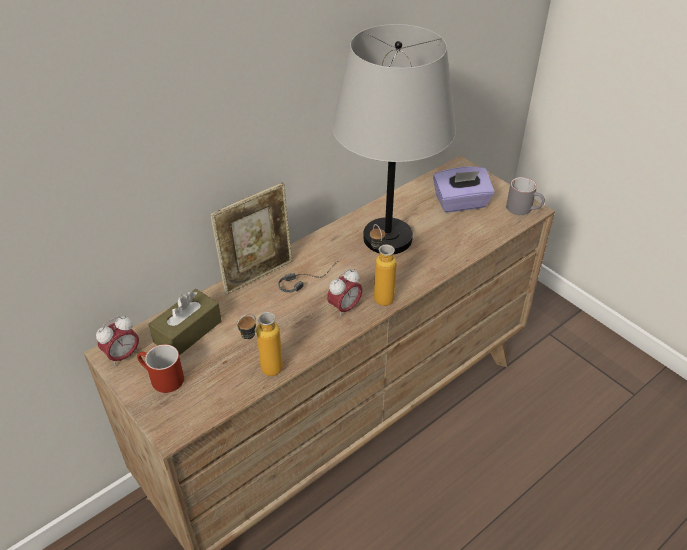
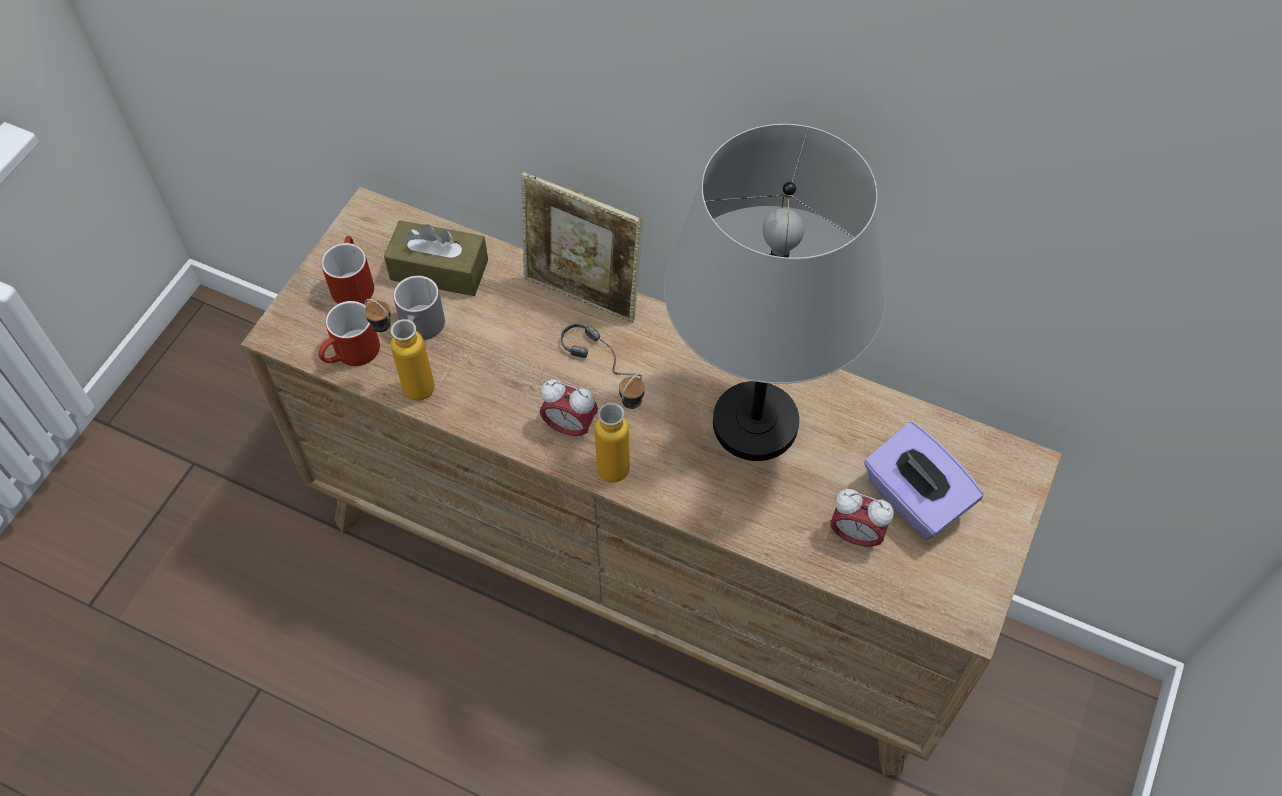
camera: 65 degrees right, 15 degrees up
(123, 356) = (370, 226): alarm clock -> alarm clock (855, 535)
(220, 395) = (352, 355): none -> red mug
(524, 209) = (962, 605): grey mug -> grey mug (422, 330)

